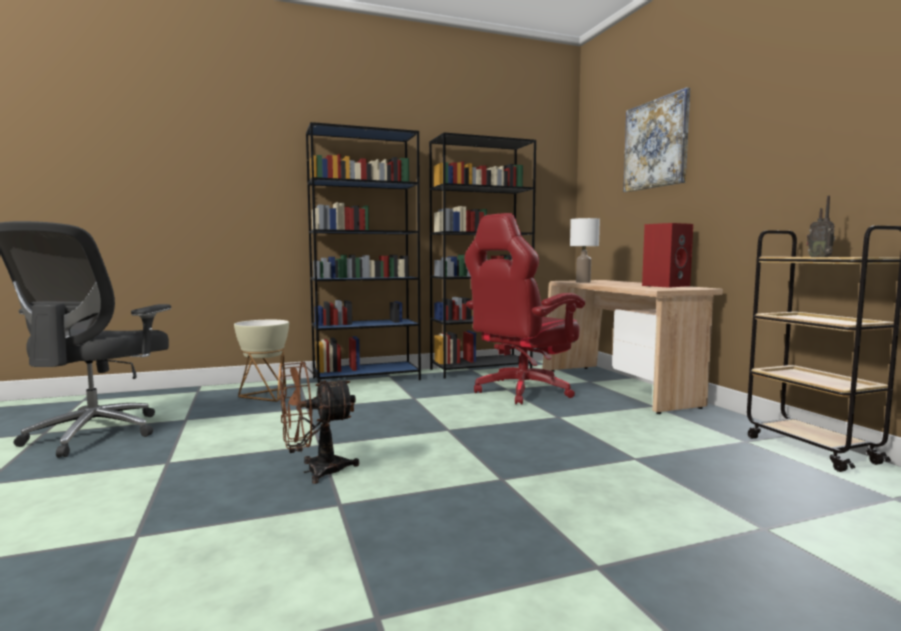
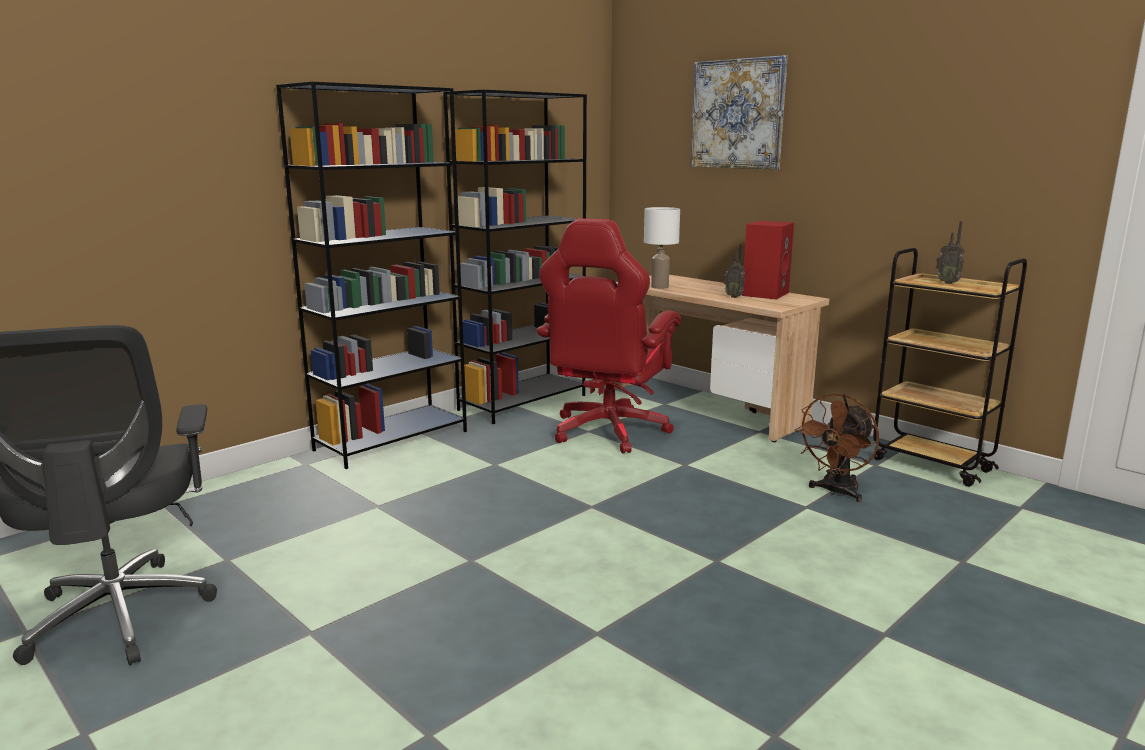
camera: 25 degrees left, 10 degrees up
(265, 396) = (286, 495): planter -> none
(315, 471) = (516, 598): brown fan -> brown fan (836, 492)
(633, 286) = (734, 296): none -> radio

